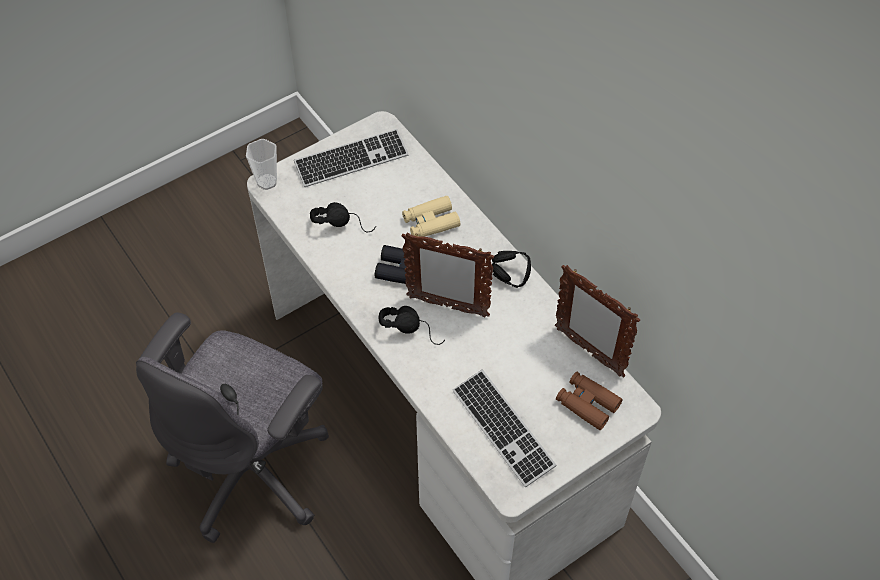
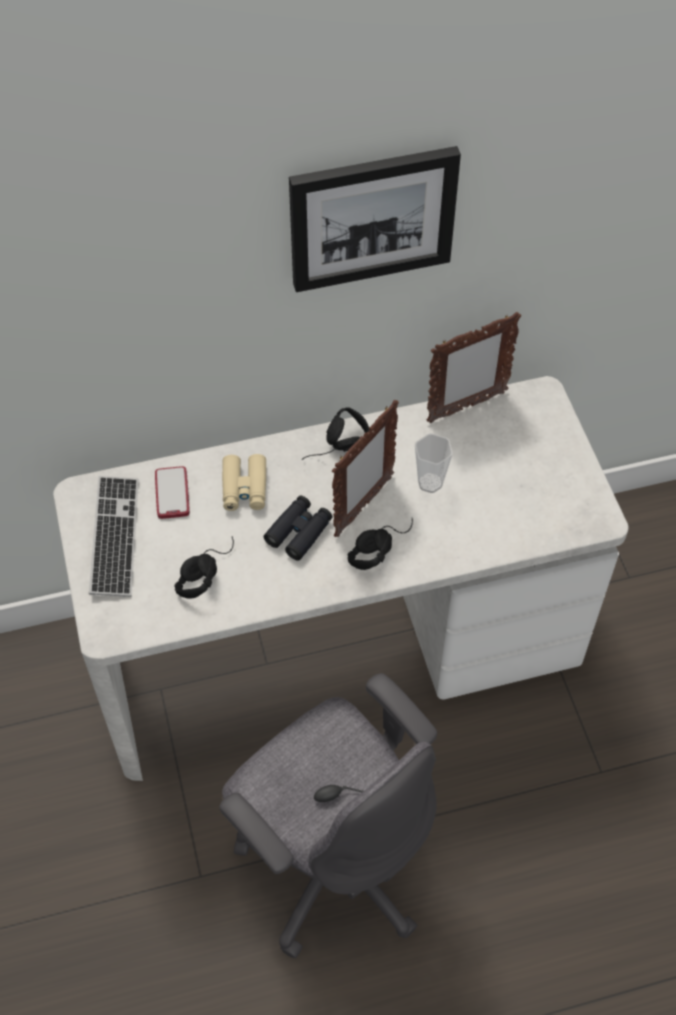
camera: 70 degrees left, 0 degrees up
(267, 182) = (101, 634): cup -> cup (430, 483)
(405, 179) = (172, 493): none -> phone
(503, 429) = (529, 505): keyboard -> none
(578, 123) = (372, 217): none -> picture
(587, 403) = (525, 428): brown binoculars -> none

